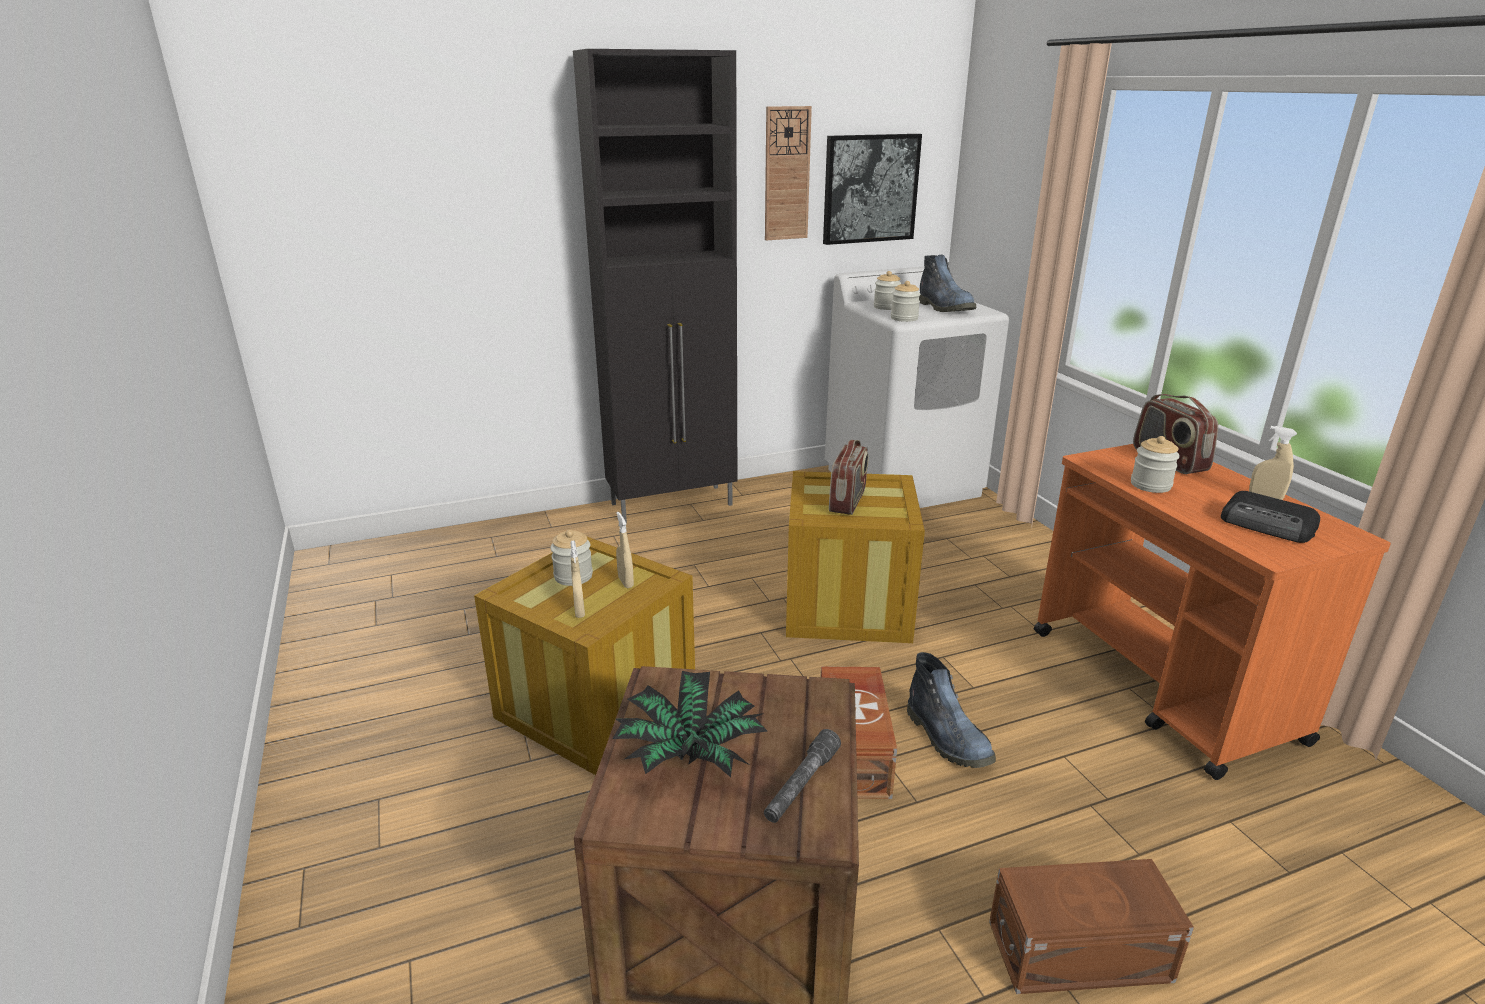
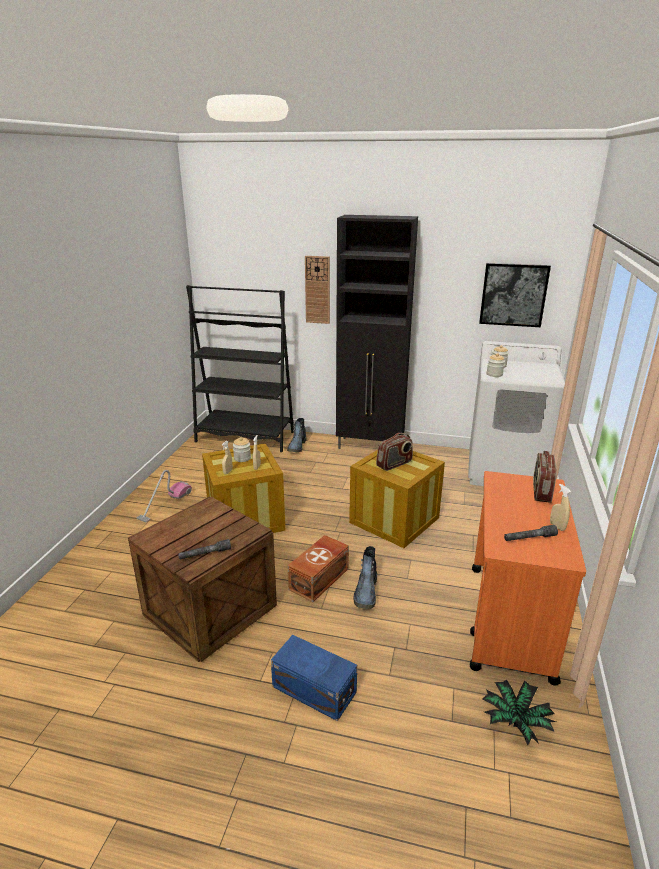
camera: 35 degrees right, 0 degrees up
(382, 750) = (165, 504): none -> vacuum cleaner
(418, 556) = (245, 437): none -> black bookcase
(690, 755) = (186, 530): potted plant -> potted plant (515, 722)
(786, 174) = (458, 282): wall clock -> wall clock (317, 290)
(945, 308) = (532, 373): boot -> boot (297, 446)
(1082, 953) = (314, 690): brown storage box -> blue storage box
(1150, 485) = (503, 499): jar -> none
(1268, 525) = (529, 538): radio -> grey flashlight

